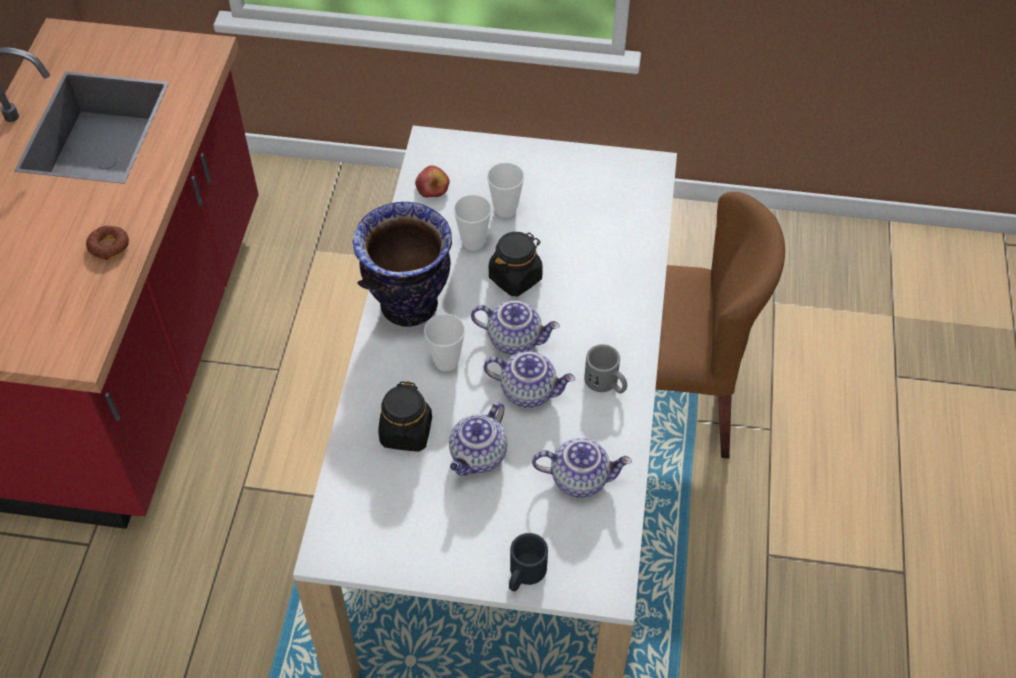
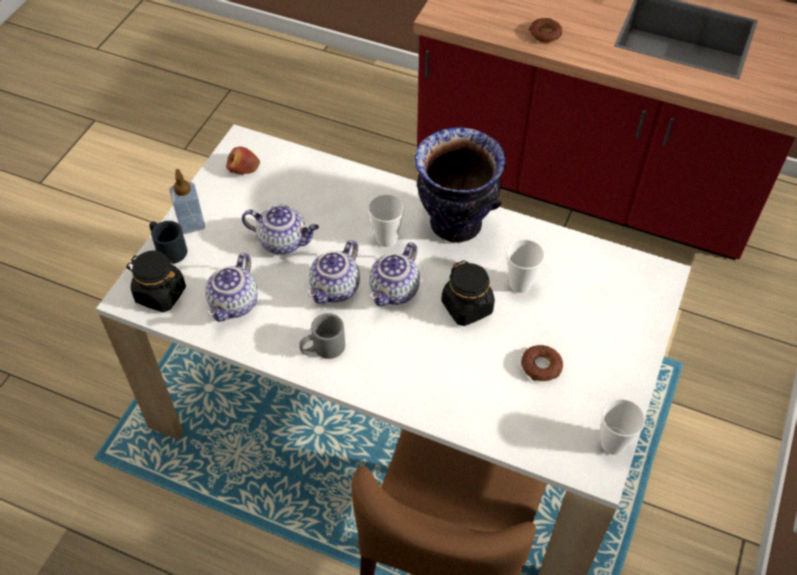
camera: 105 degrees right, 0 degrees up
(406, 432) = (325, 201): black jar -> black jar (160, 294)
(432, 188) = (598, 266): apple -> apple (243, 168)
(478, 457) = (284, 241): teapot -> teapot turned 150 degrees clockwise
(479, 563) = (191, 224): none -> soap dispenser
(505, 209) = (558, 318): cup -> cup (613, 443)
(564, 214) = (541, 366): none -> donut

